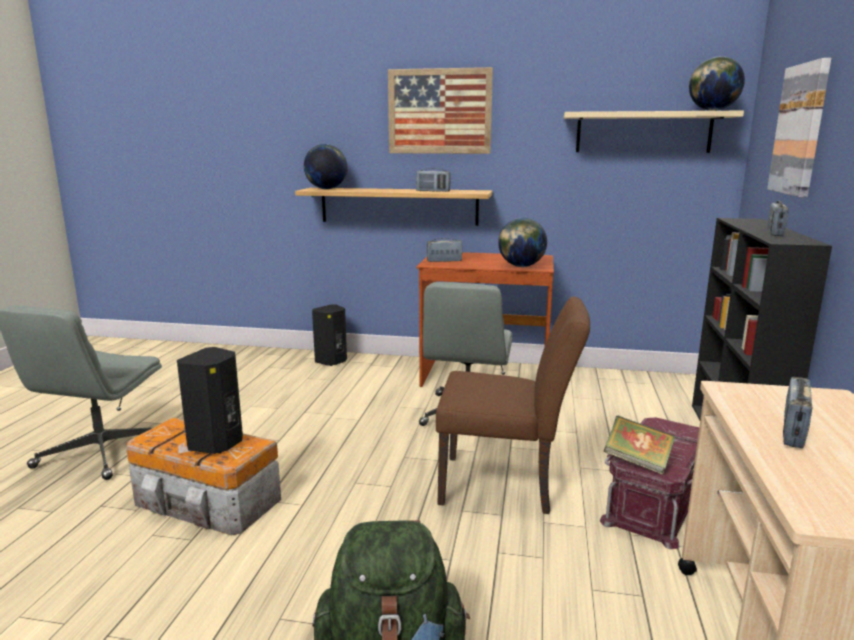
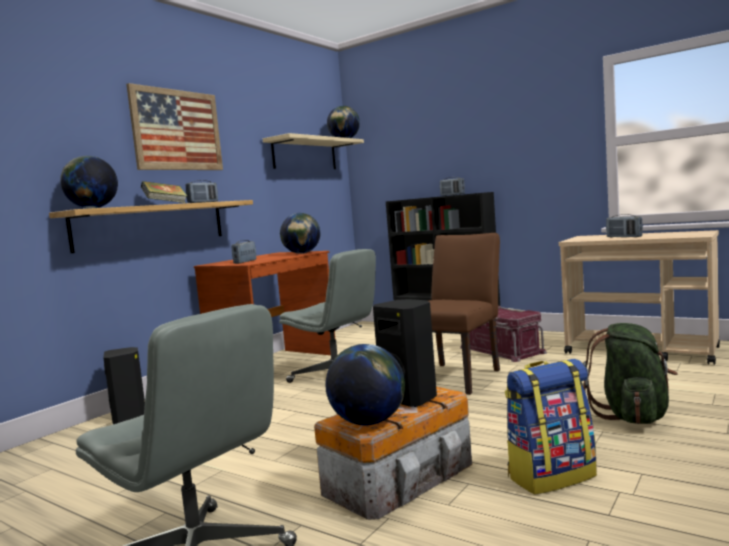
camera: 65 degrees left, 10 degrees down
(158, 436) = (368, 423): none -> globe
(200, 590) = (551, 476): none -> backpack
(637, 462) = (515, 315): book -> book (165, 204)
(800, 130) = (423, 144): picture -> none

